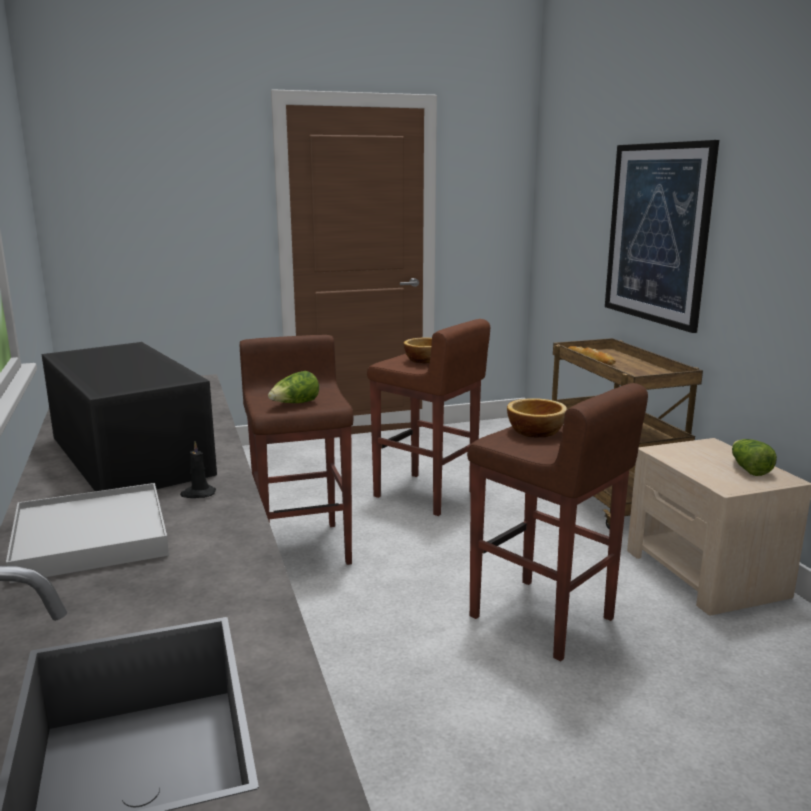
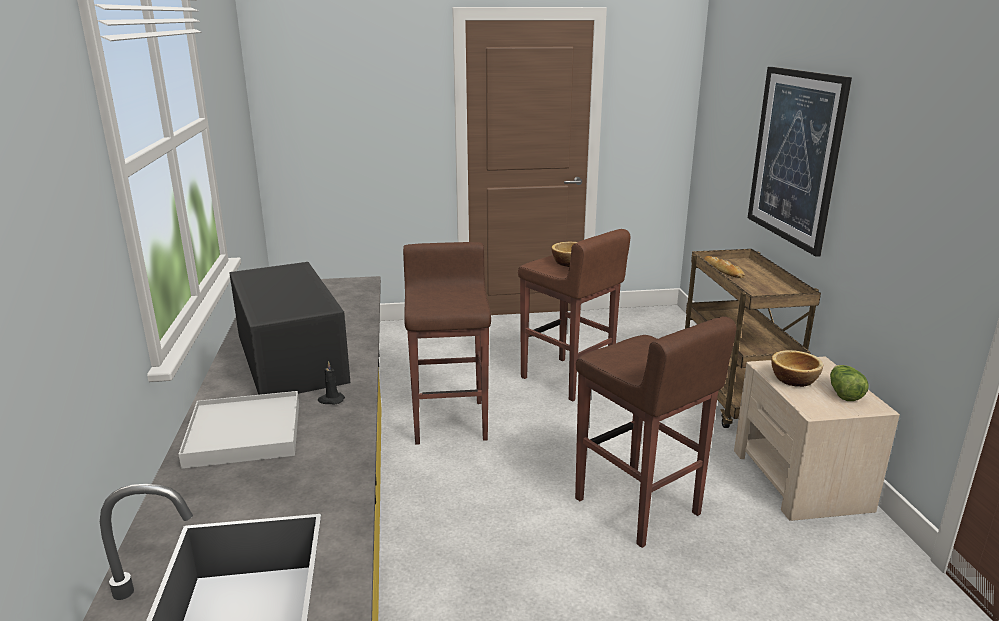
camera: 10 degrees right, 5 degrees up
(295, 404) = (443, 305): lettuce -> none
(535, 431) = (639, 348): bowl -> bowl (794, 379)

